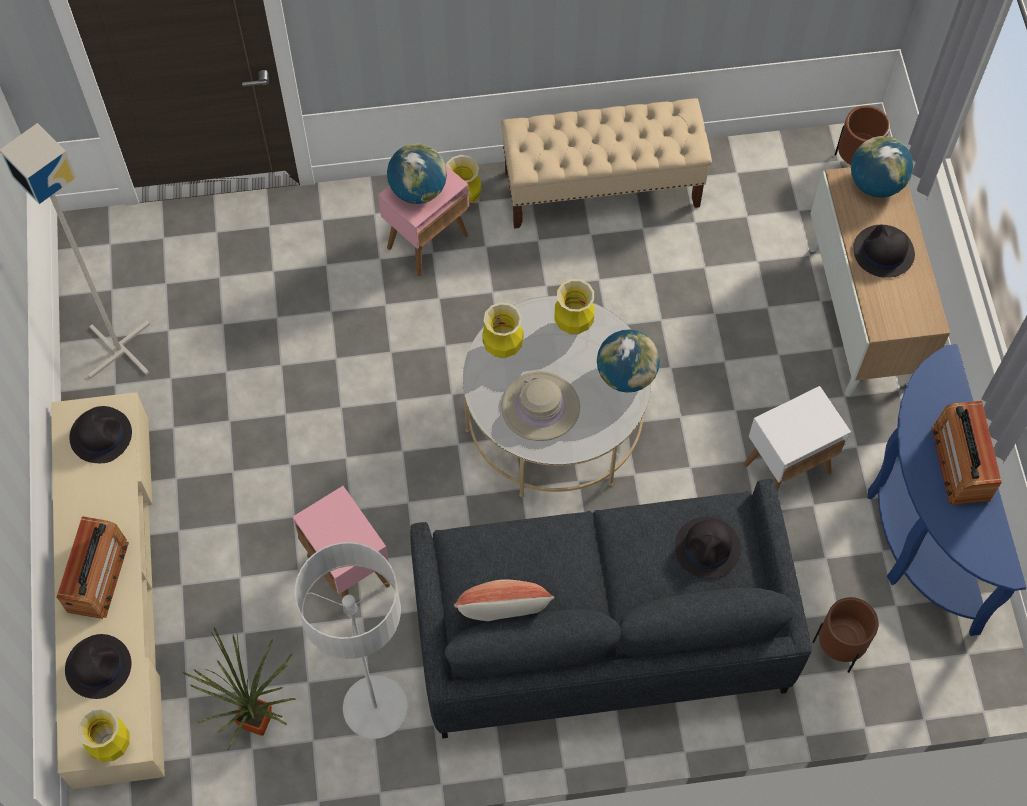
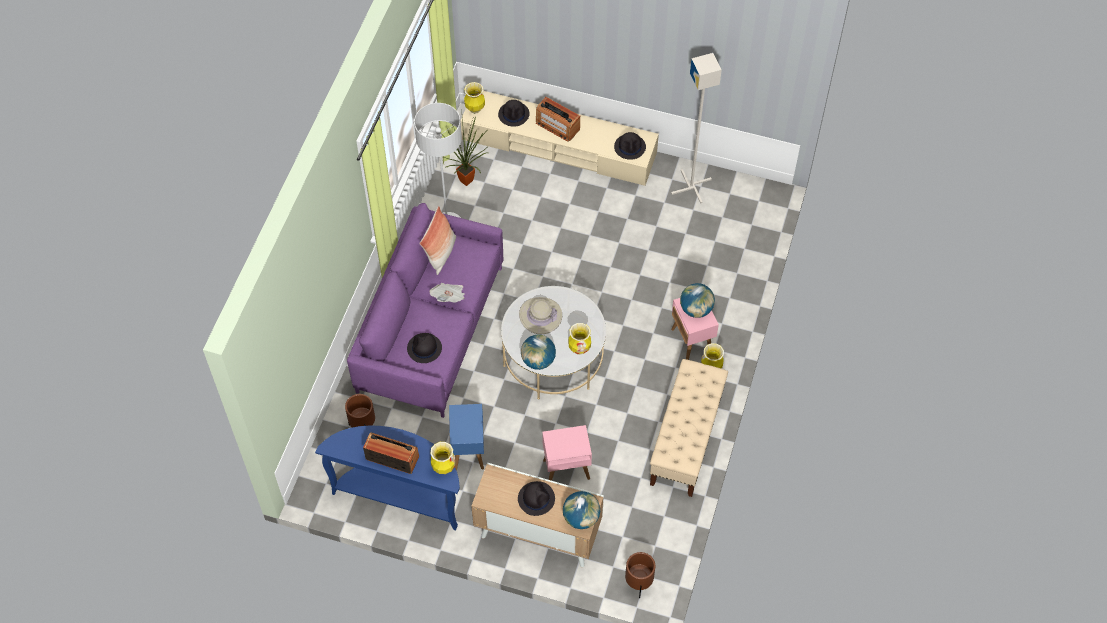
camera: 115 degrees right, 5 degrees down
(349, 571) = (520, 239): pink side table -> pink side table (566, 469)
(503, 349) = (582, 313): vase -> vase (443, 468)
(587, 556) = (449, 297): none -> newspaper
(601, 632) = (430, 329): grey sofa -> purple sofa
(788, 468) = (468, 451): white side table -> blue side table

